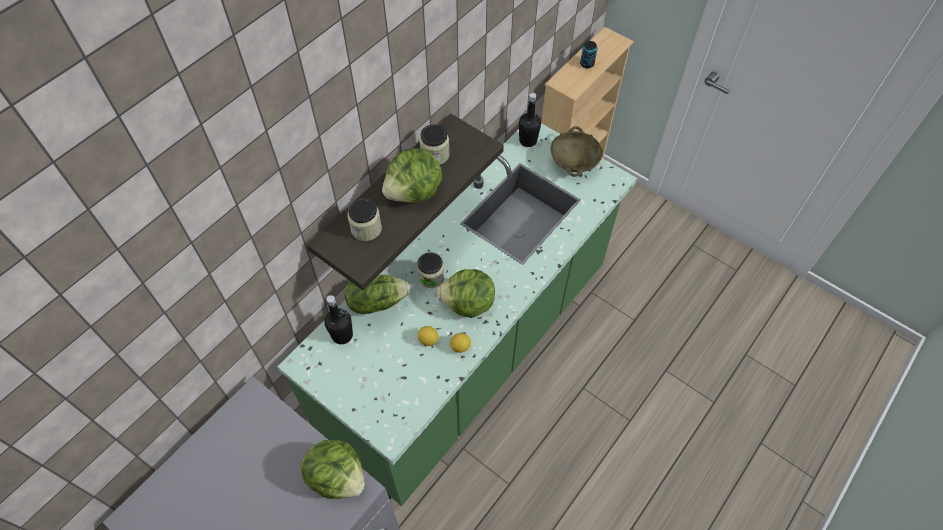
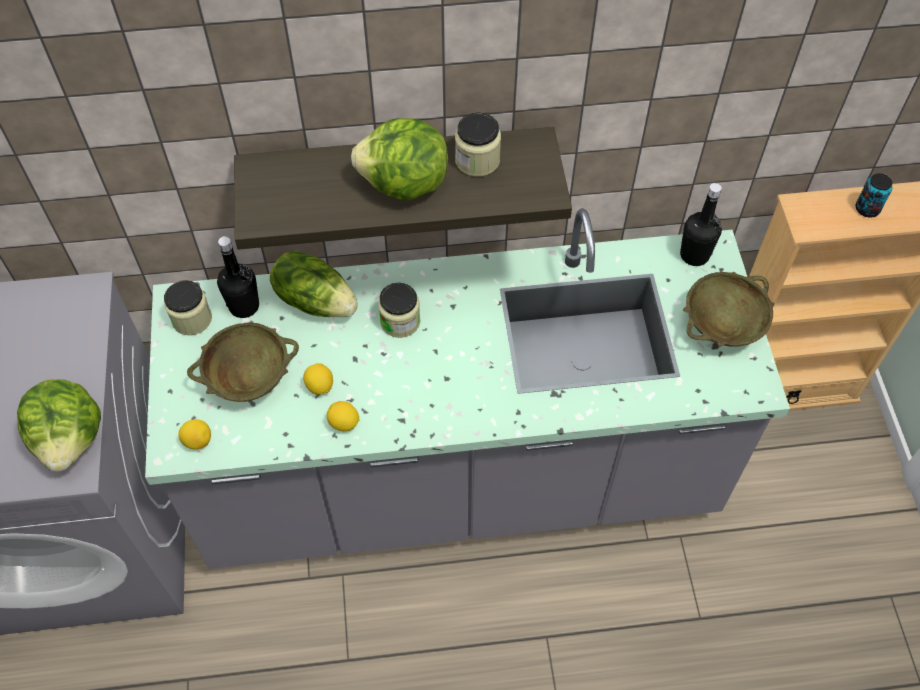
camera: 45 degrees right, 0 degrees up
(366, 229) = (308, 185): jar -> jar (192, 319)
(388, 367) = (249, 378): none -> beige bowl
(398, 419) = (197, 441): none -> lemon
(468, 304) = (405, 385): lettuce -> none
(470, 353) = (460, 480): green counter -> grey counter

